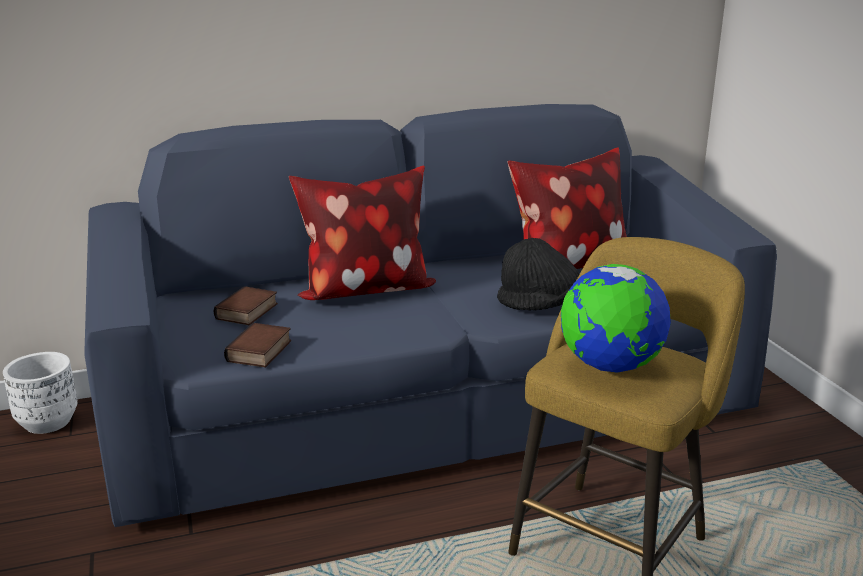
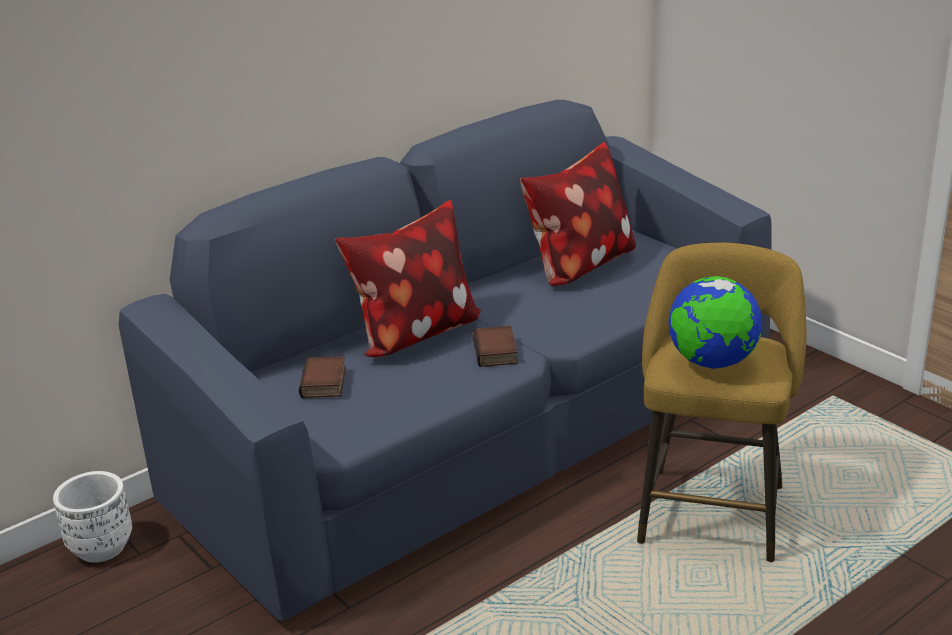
camera: 20 degrees left, 5 degrees up
(260, 352) = (379, 420): book -> book (497, 352)
(540, 306) = (589, 314): black hat -> none

